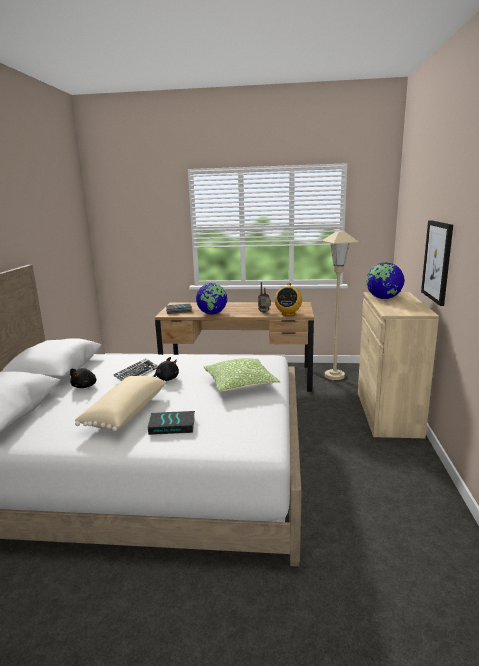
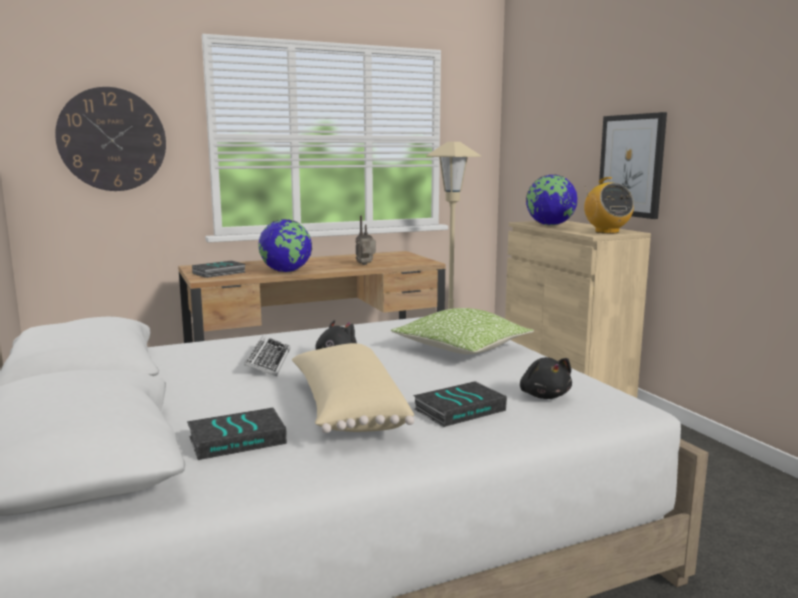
camera: 30 degrees left, 5 degrees down
(61, 418) = (238, 439): none -> book
(85, 386) = (198, 391): black plush toy -> black plush toy (544, 395)
(141, 232) = (112, 139): none -> wall clock
(288, 314) = (403, 263): radio -> radio (606, 232)

